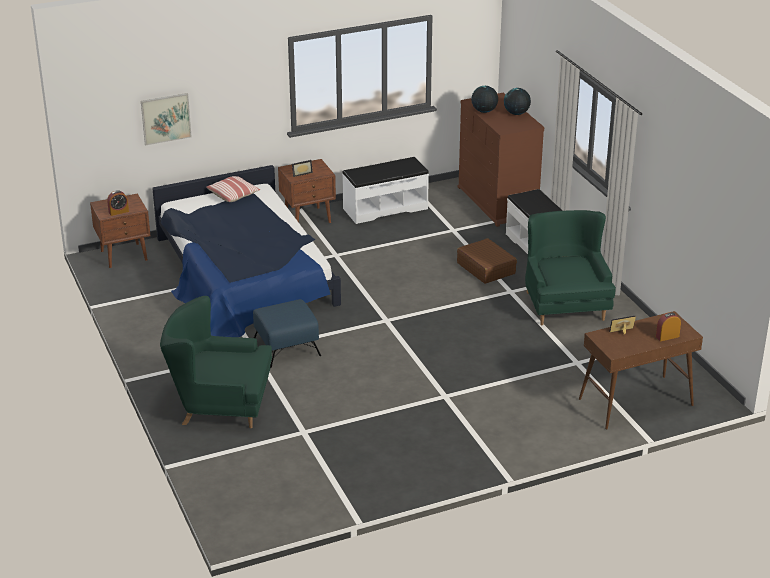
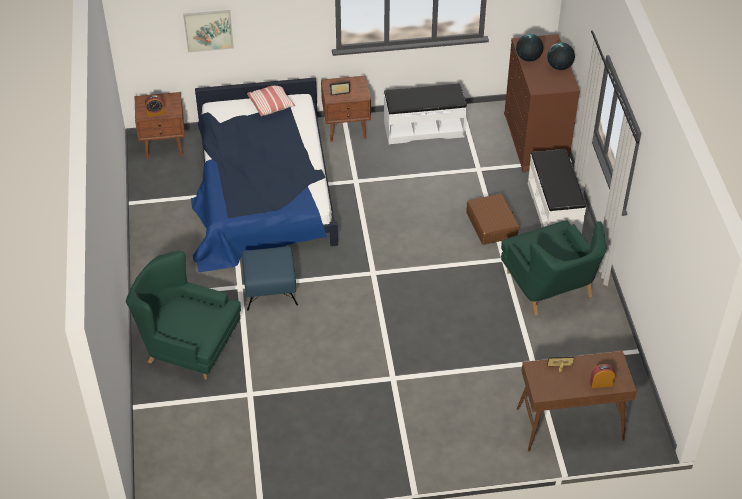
camera: 15 degrees right, 15 degrees up
(564, 304) = (550, 286): green armchair -> green armchair turned 150 degrees clockwise

